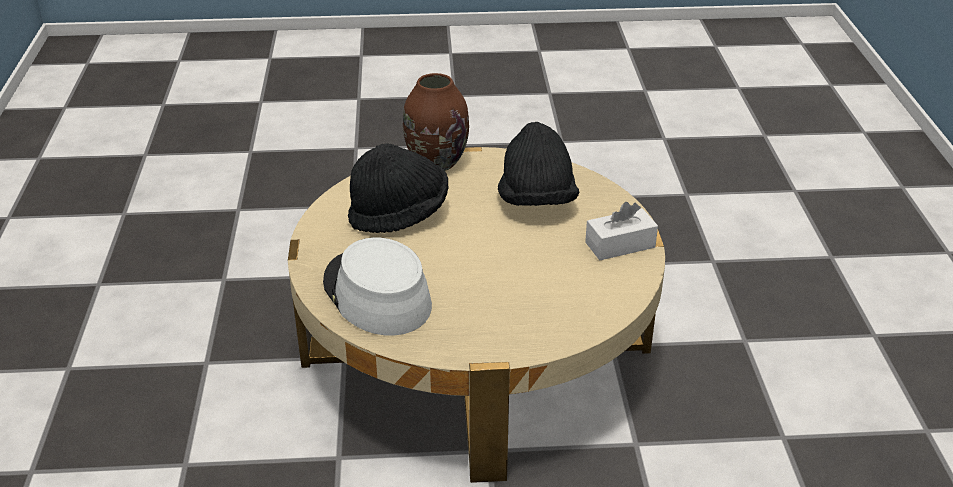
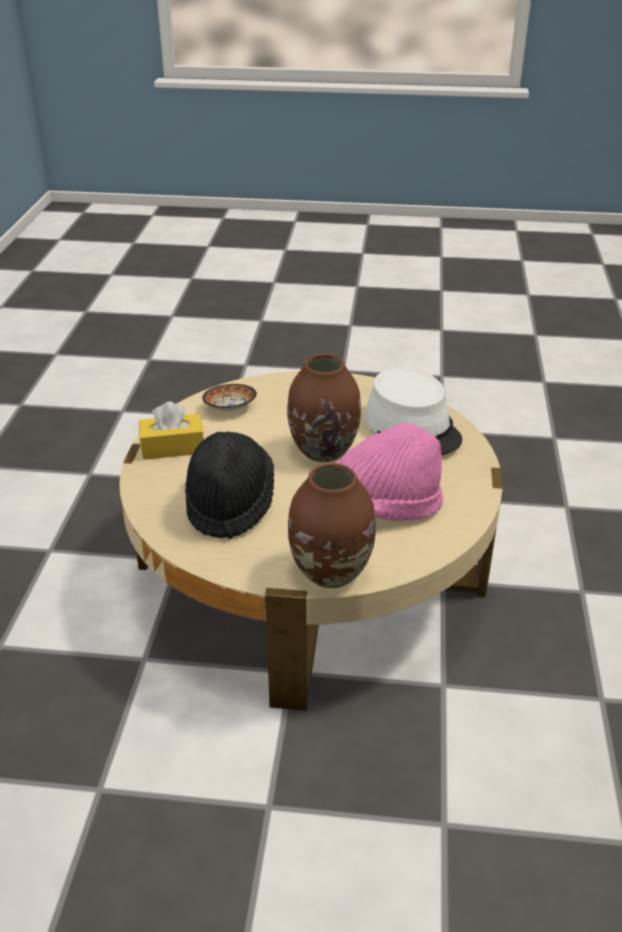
camera: 170 degrees left, 0 degrees up
(399, 214) = (386, 503): black hat -> pink hat
(467, 258) = (323, 450): none -> brown vase
(586, 297) = (231, 408): none -> bowl
(620, 245) = (172, 447): white tissue box -> yellow tissue box

